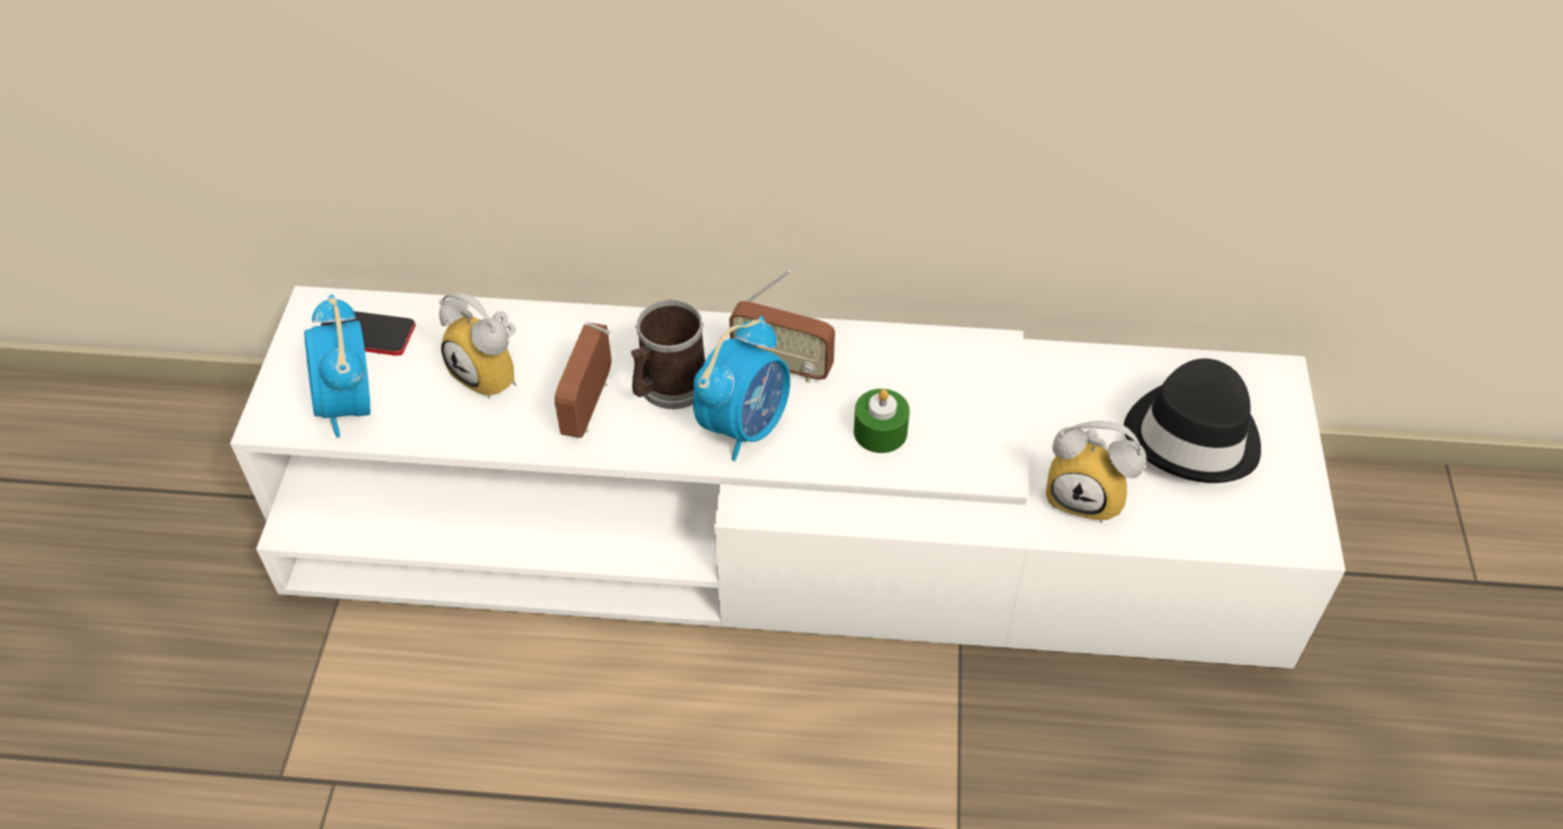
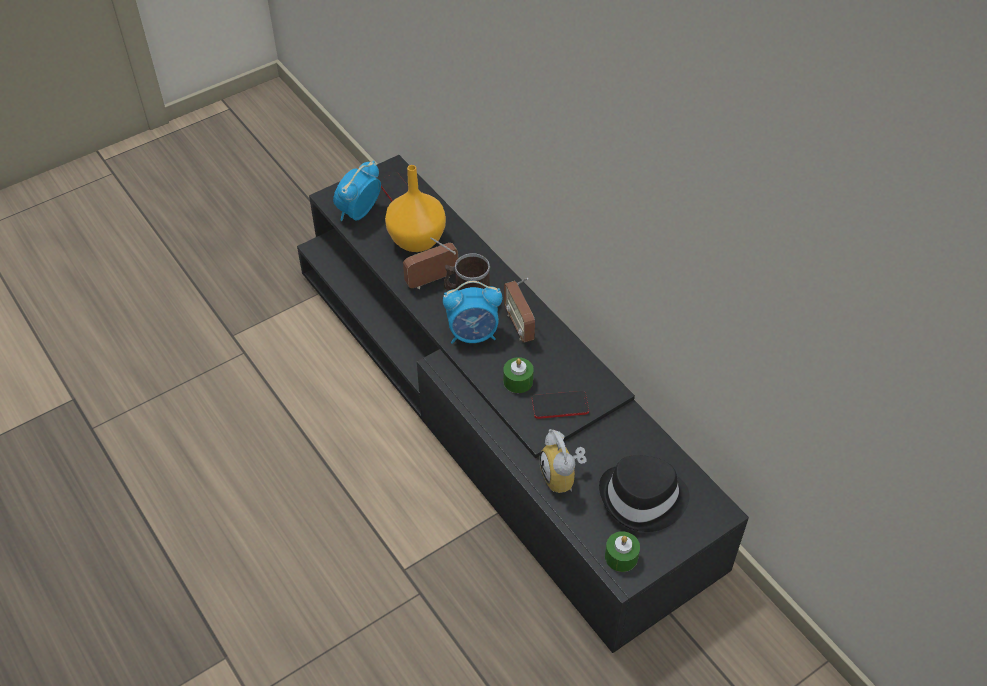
camera: 50 degrees right, 0 degrees up
(494, 373) = (417, 241): alarm clock -> orange vase
(781, 531) = (493, 408): white tv stand -> black tv stand
(968, 415) = (560, 405): none -> phone
(1270, 521) = (621, 557): none -> green candle

